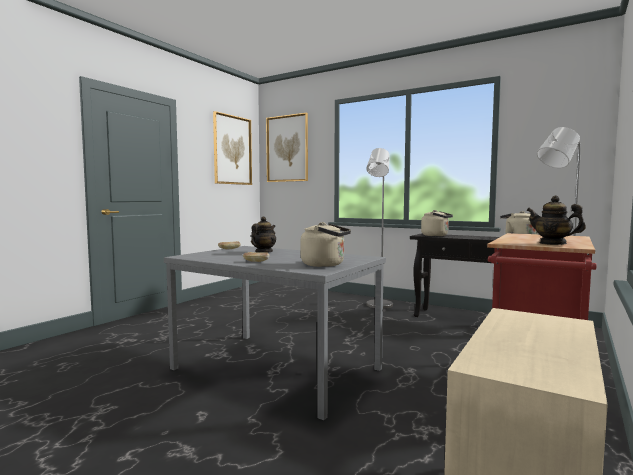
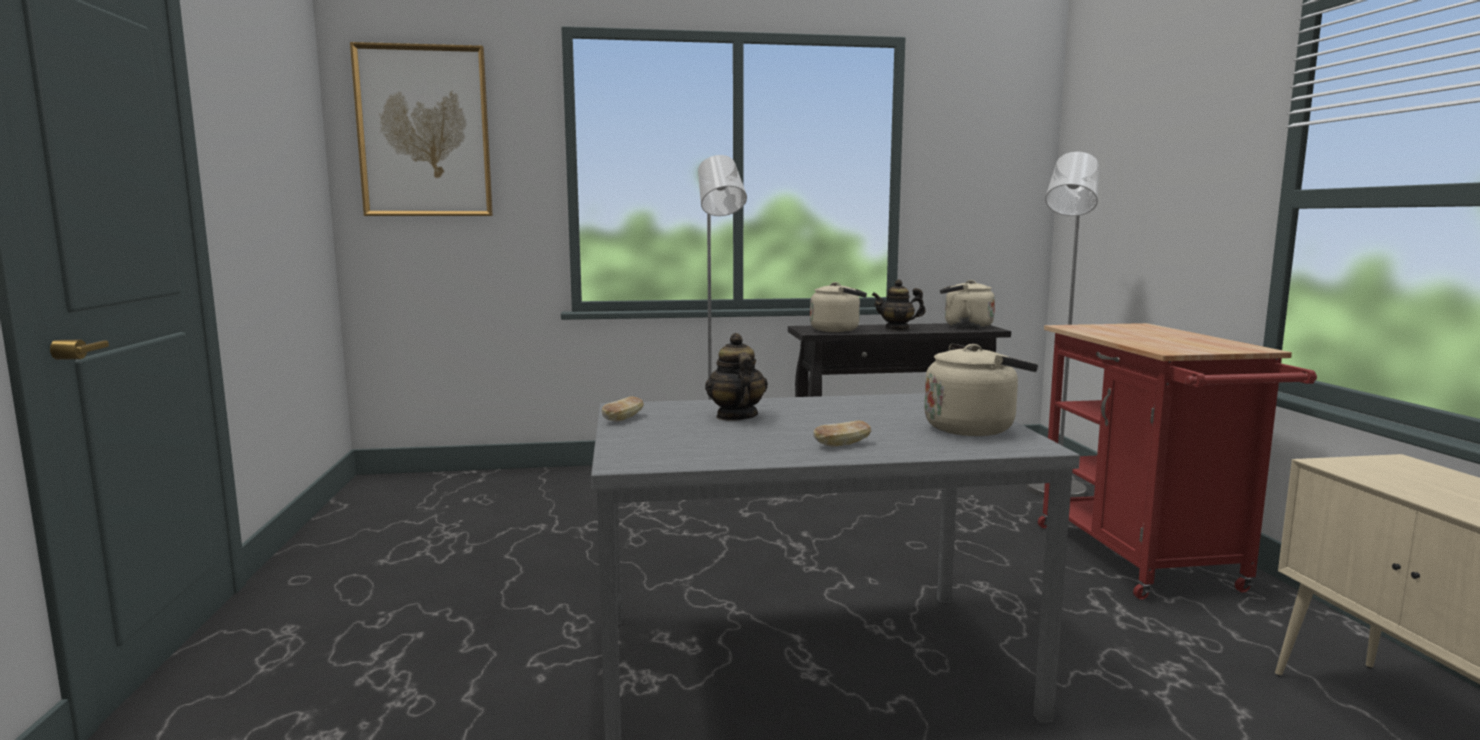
camera: 40 degrees left, 5 degrees up
(232, 150) = (287, 128): picture -> none
(553, 243) = (1210, 345): teapot -> teapot (897, 329)

